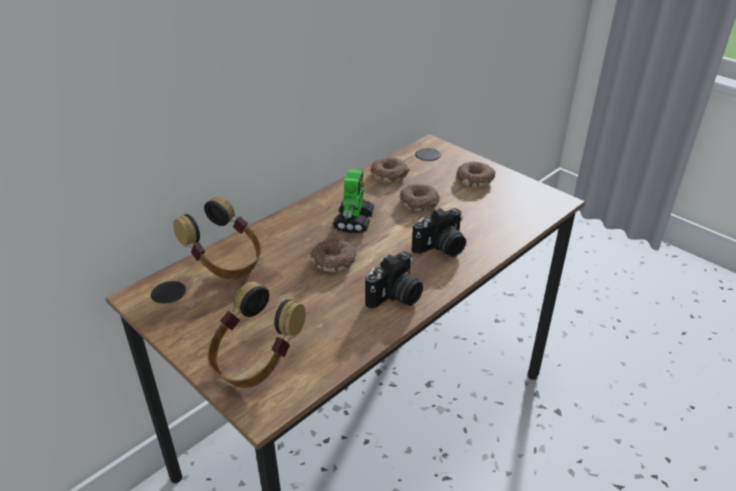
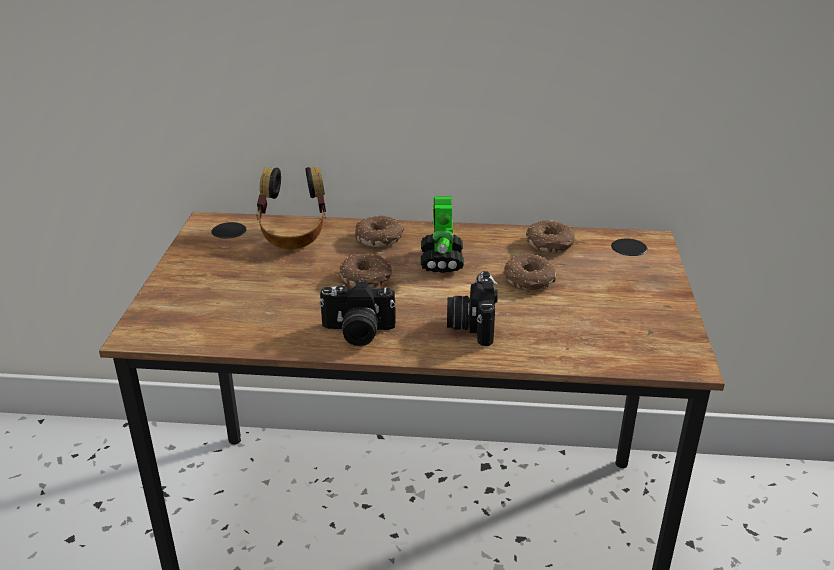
camera: 50 degrees right, 5 degrees down
(255, 362) = (189, 305): headphones -> none
(354, 221) = (441, 261): toy robot -> toy robot turned 120 degrees clockwise
(441, 248) = (471, 324): camera -> camera turned 75 degrees clockwise
(475, 179) = (631, 293): donut -> donut (380, 238)

